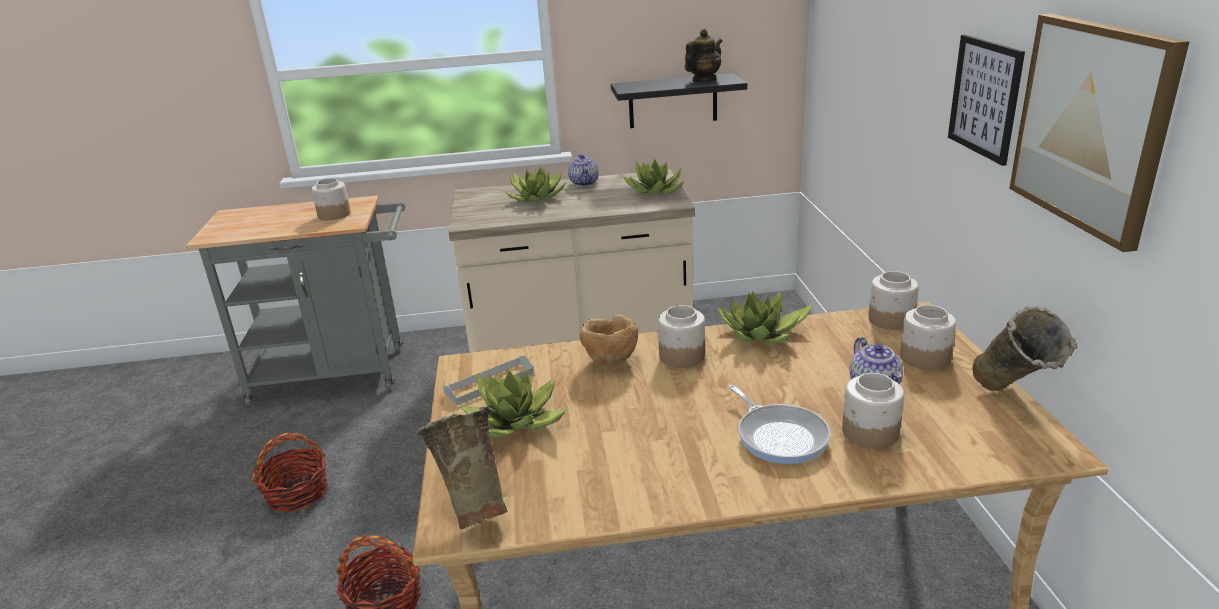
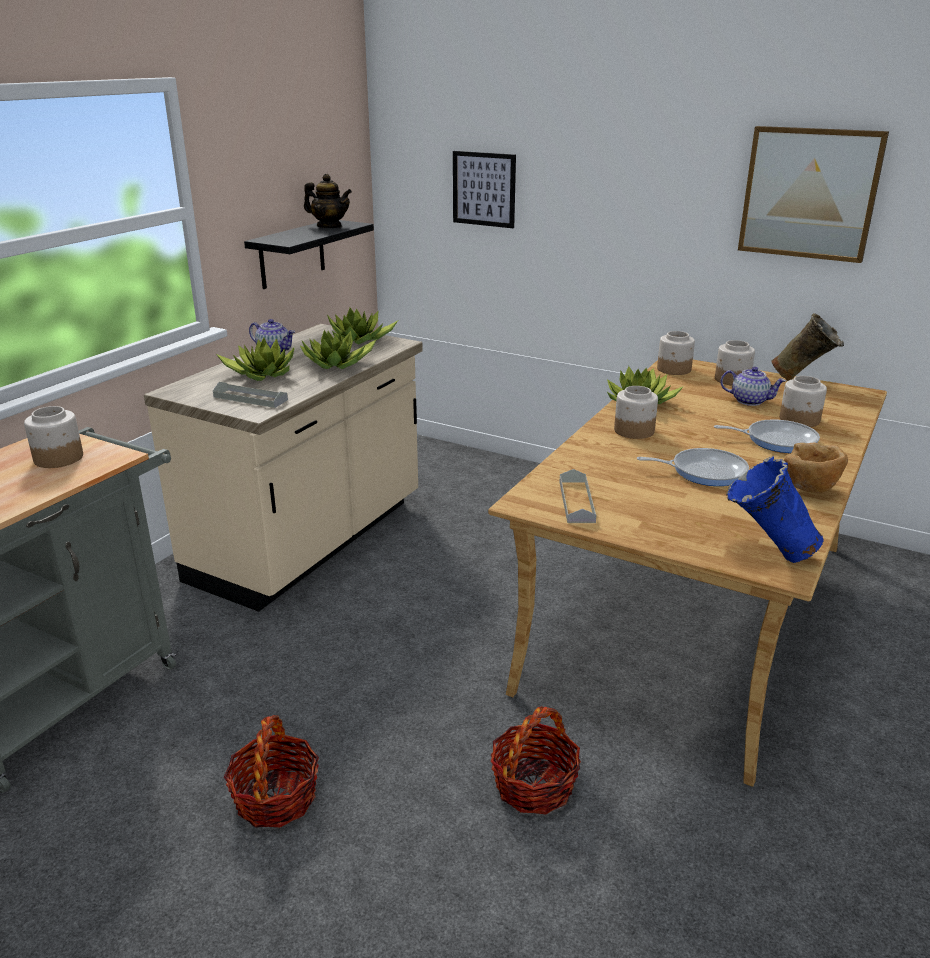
camera: 55 degrees left, 0 degrees up
(473, 509) = (765, 555): beige vase -> blue vase
(486, 212) = (250, 398): none -> grey tray
(516, 422) = (655, 508): potted plant -> potted plant (338, 365)
(610, 361) = (606, 453): brown bowl -> brown bowl (809, 490)
(632, 420) = (704, 471): none -> frying pan
(703, 80) = (329, 227): teapot -> teapot turned 120 degrees clockwise
(985, 98) = (686, 193): picture -> picture (484, 189)

